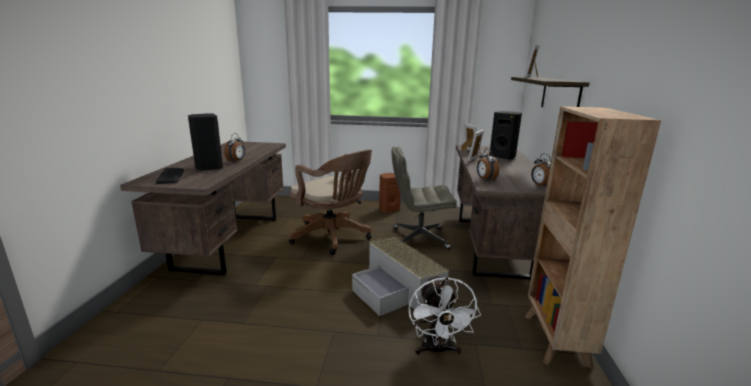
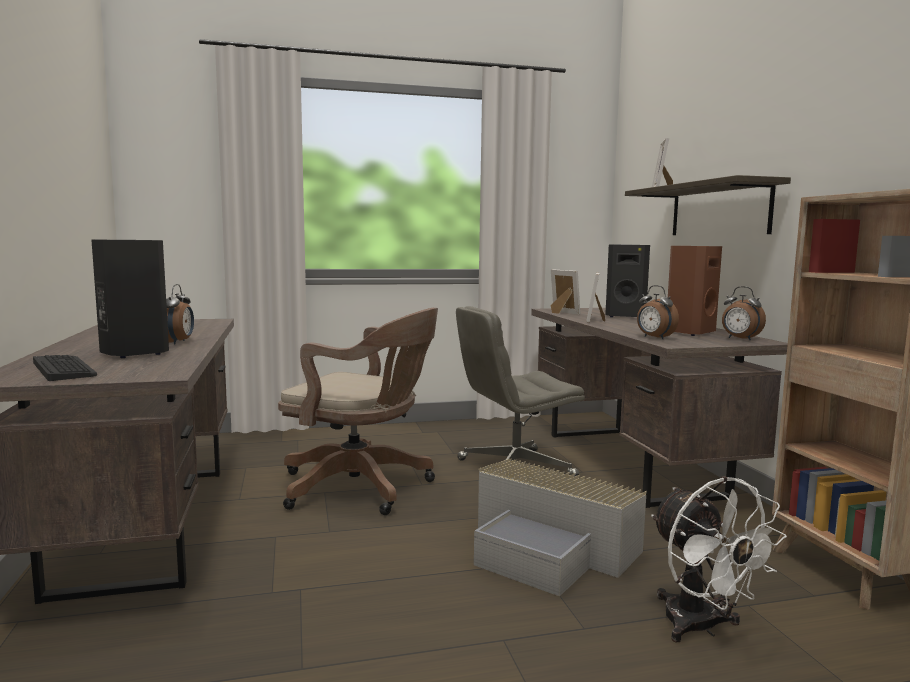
camera: 20 degrees left, 10 degrees down
(388, 209) = (423, 433): brown speaker -> brown speaker (688, 332)

